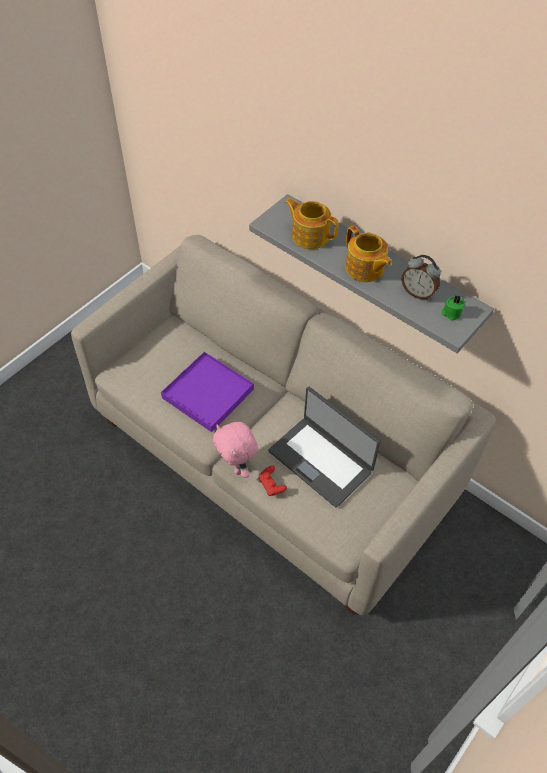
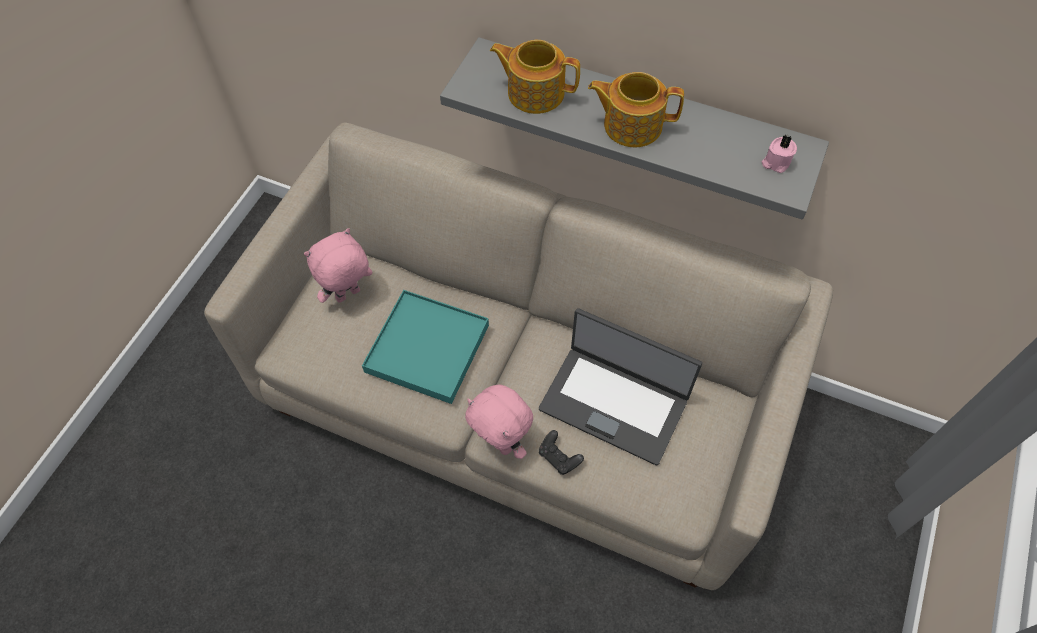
camera: 15 degrees left, 5 degrees up
(168, 348) = (348, 296): none -> pink plush toy
(207, 393) = (427, 348): purple tray -> turquoise tray
(271, 485) = (559, 457): red game controller -> black game controller
(364, 269) = (631, 125): teapot -> teapot turned 150 degrees clockwise
(418, 293) = (718, 143): alarm clock -> none
(451, 313) = (775, 162): green candle -> pink candle

